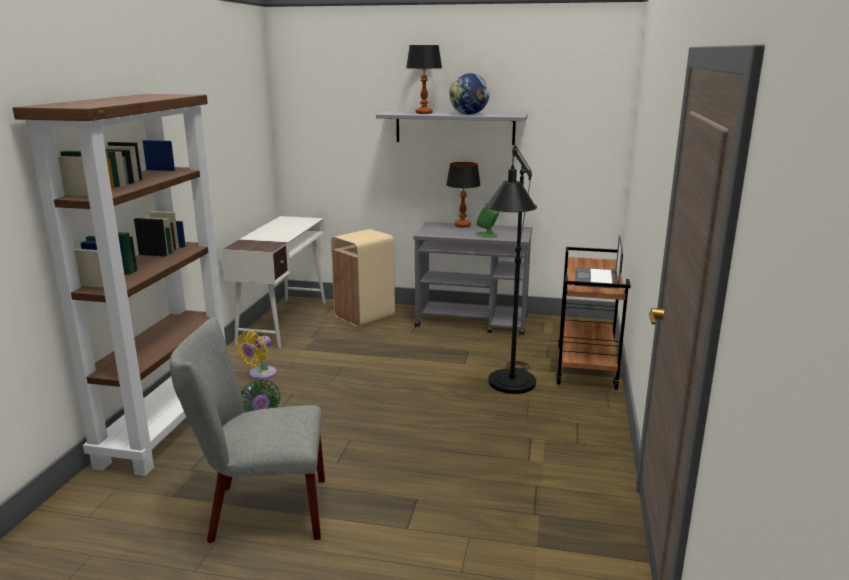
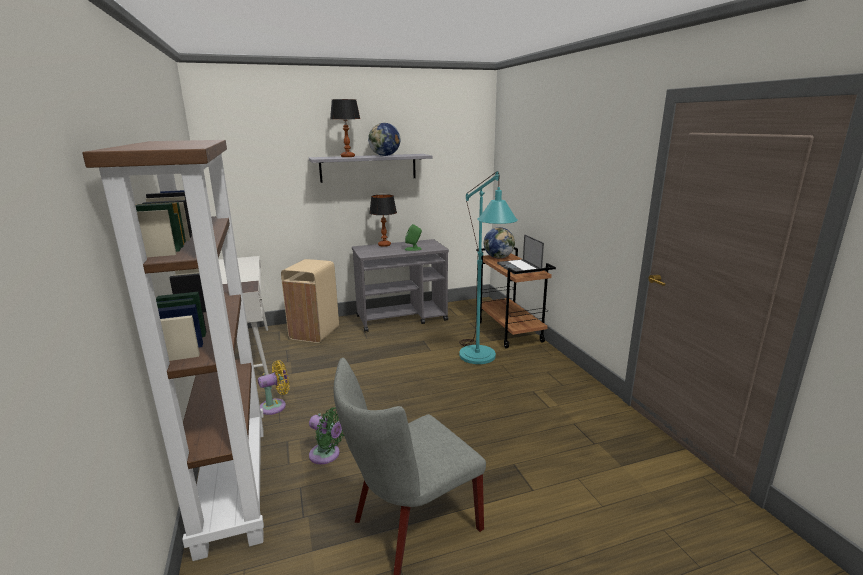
camera: 30 degrees left, 0 degrees up
(260, 374) = (275, 406): yellow fan -> yellow fan turned 120 degrees counterclockwise
(509, 389) = (480, 360): black floor lamp -> turquoise floor lamp
(590, 263) = (498, 257): none -> globe

